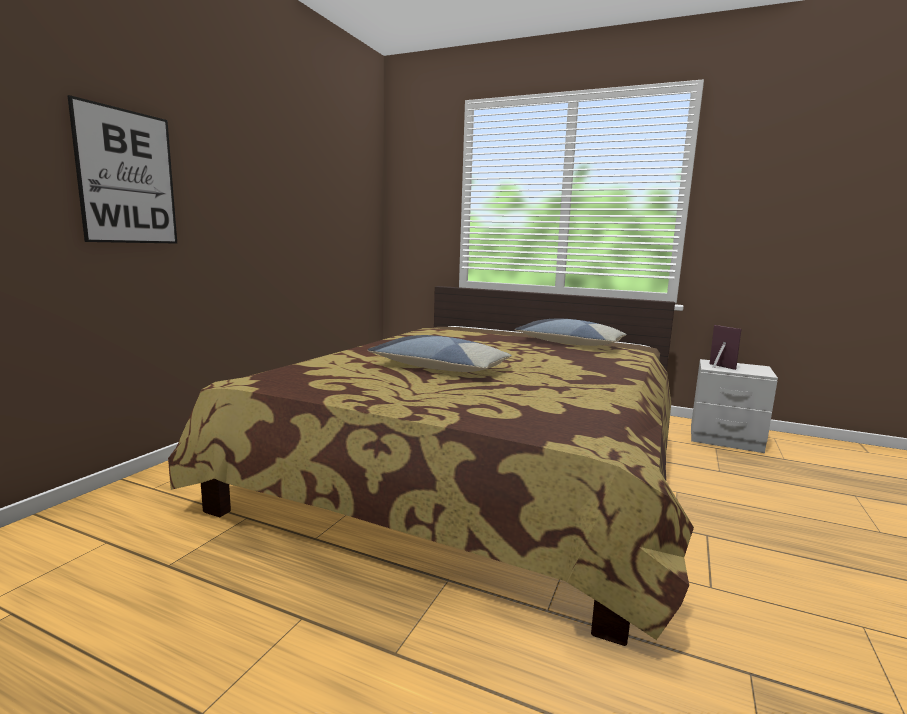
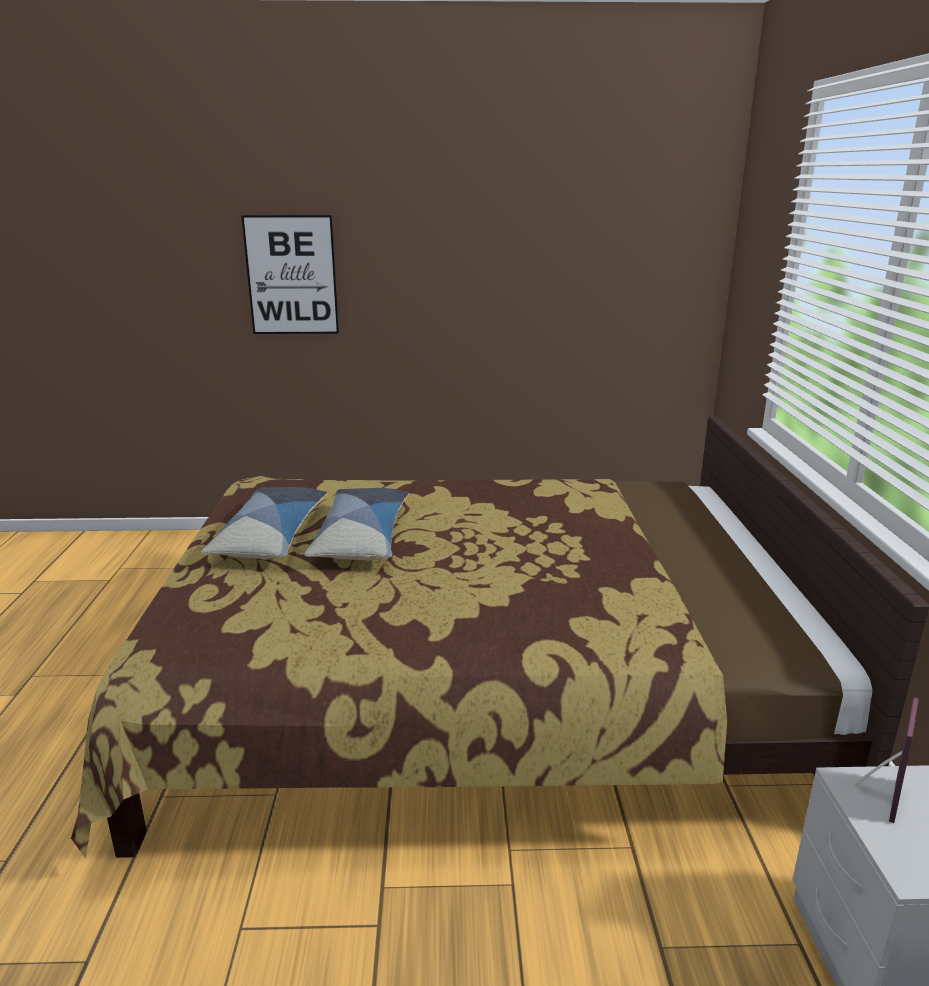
camera: 65 degrees right, 10 degrees up
(569, 343) = (641, 586): pillow -> pillow (271, 536)

